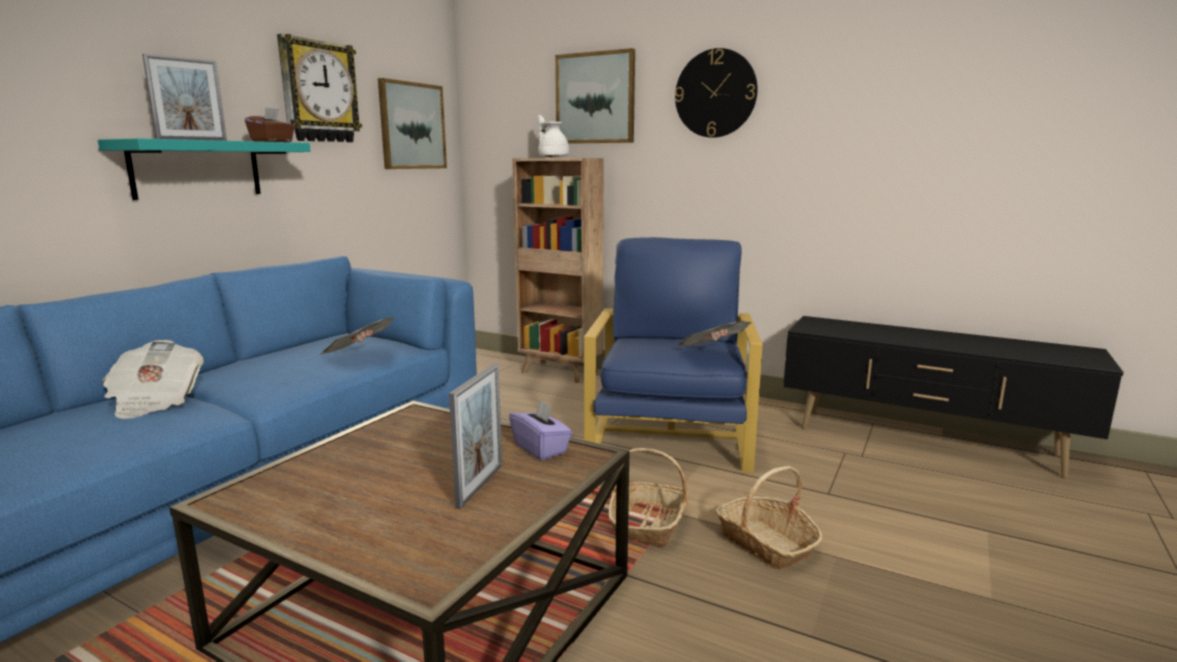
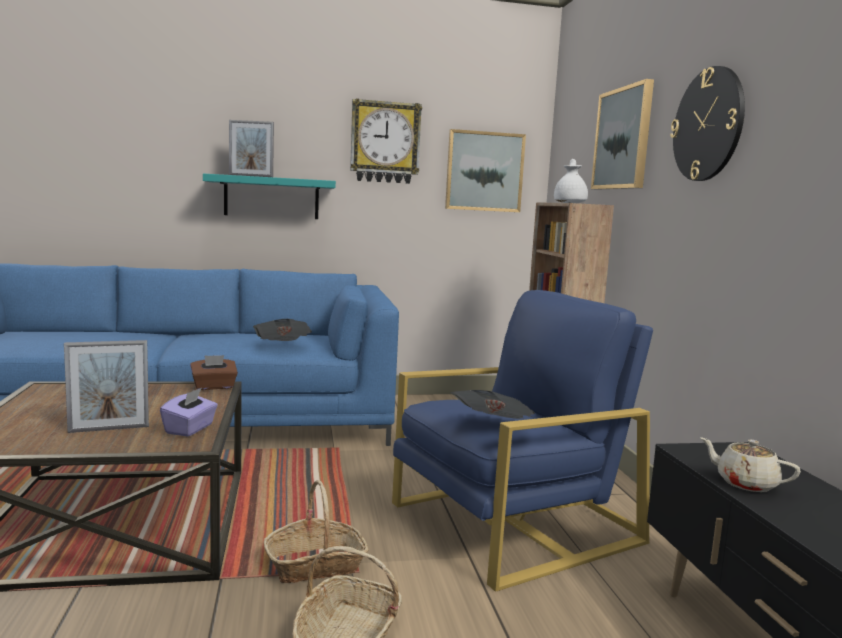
camera: 50 degrees right, 5 degrees down
(155, 401) = (144, 338): newspaper -> none
(273, 142) = (314, 179): brown tissue box -> brown tissue box (214, 387)
(865, 335) = (745, 483): none -> beige teapot

